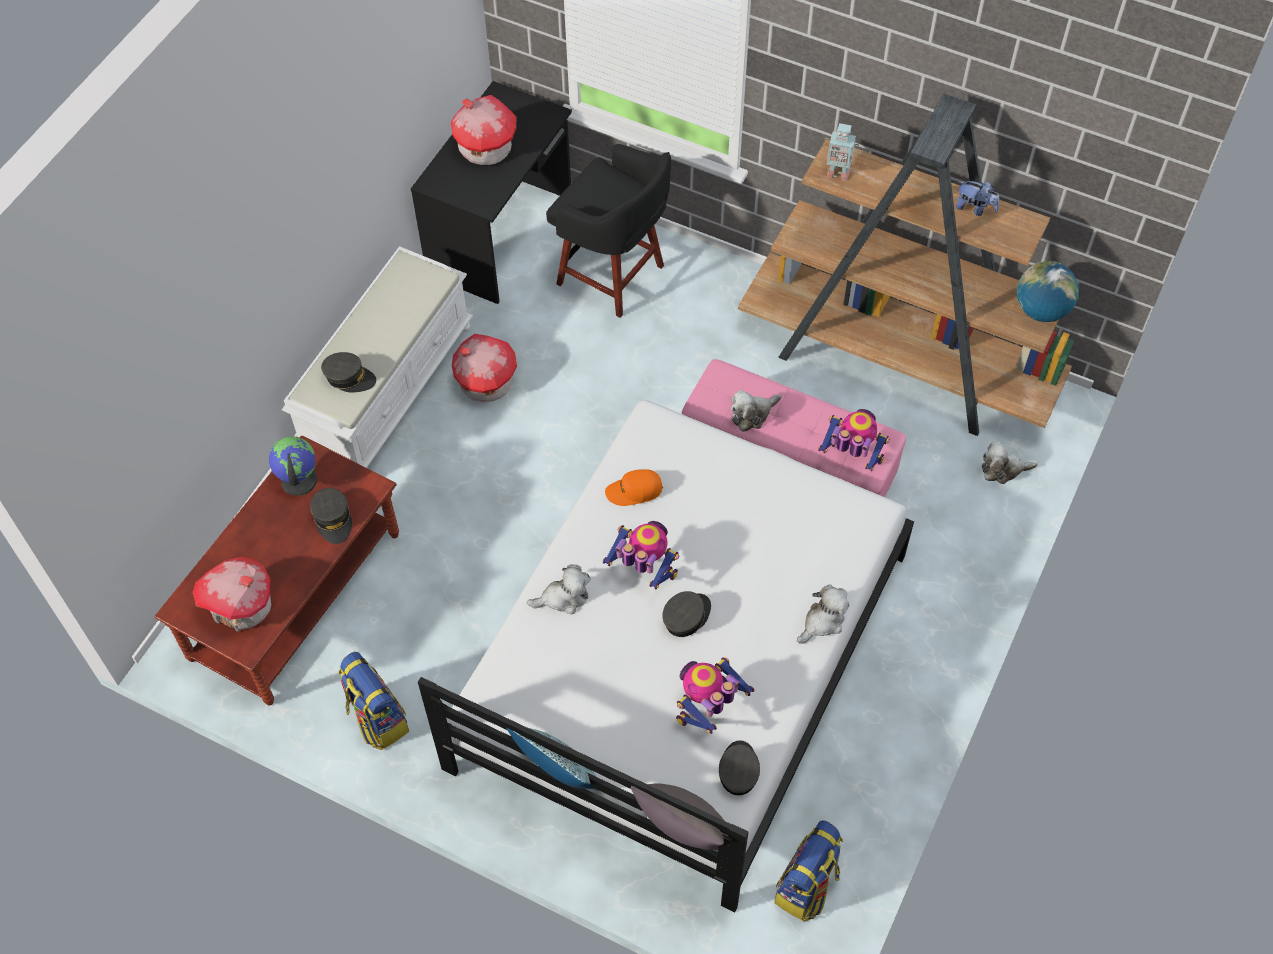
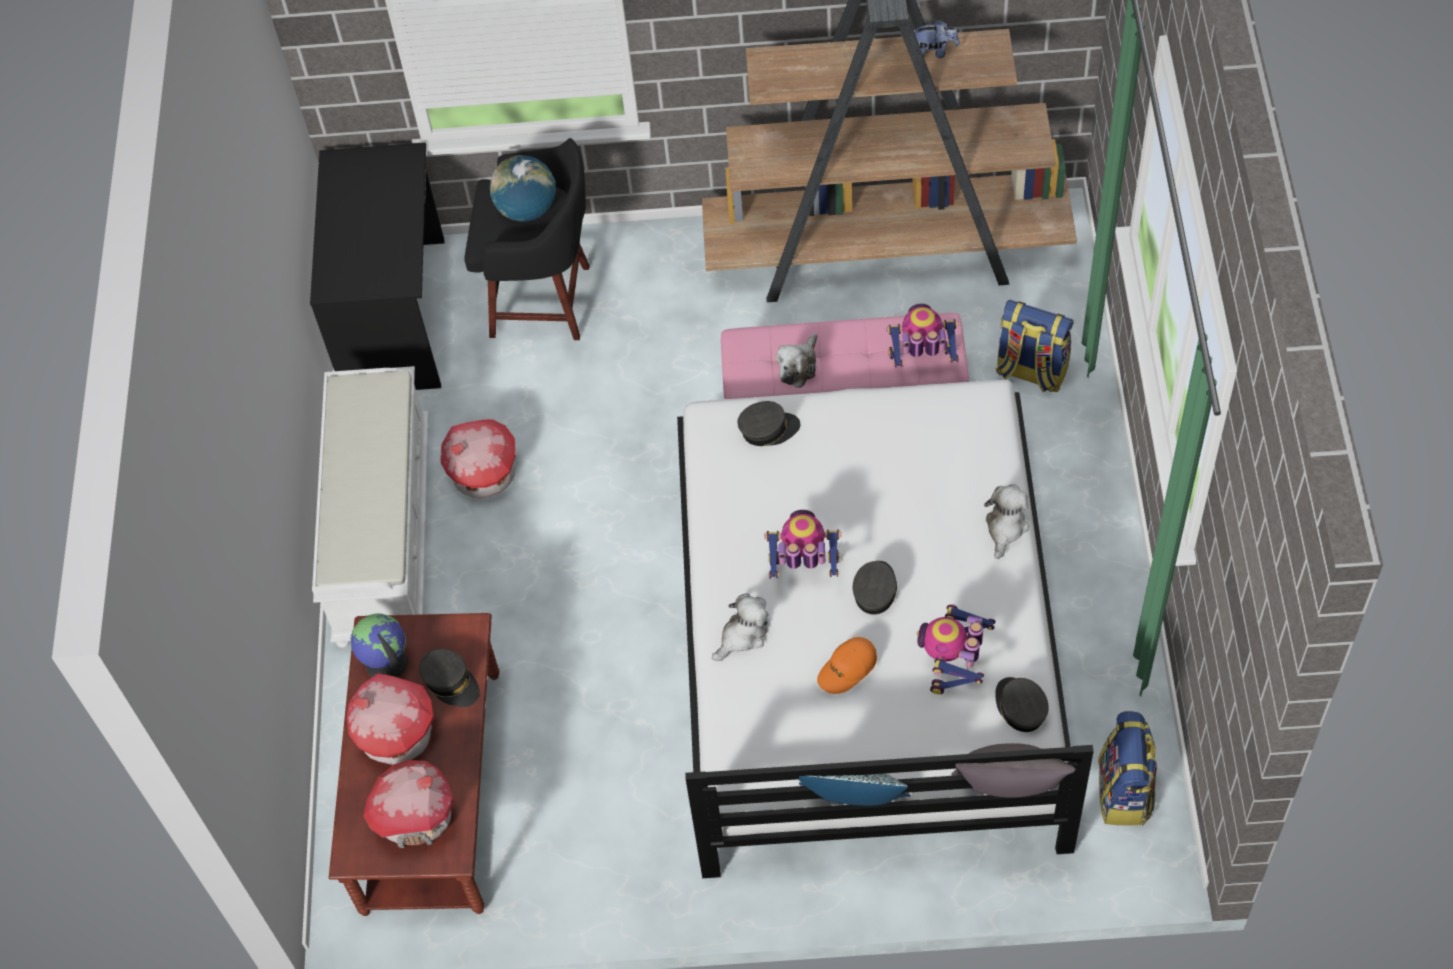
camera: 25 degrees left, 0 degrees up
(349, 378) = (367, 532): grey cap -> grey cap (768, 429)
(377, 719) = (602, 865): backpack -> backpack (1031, 371)
(485, 148) = (361, 224): toy house -> toy house (395, 736)
(634, 491) = (742, 496): orange cap -> orange cap (847, 669)
(837, 172) = (779, 77): toy robot -> none
(1003, 469) = (1053, 305): plush toy -> none
(1041, 310) = (1028, 126): globe -> globe (527, 209)

